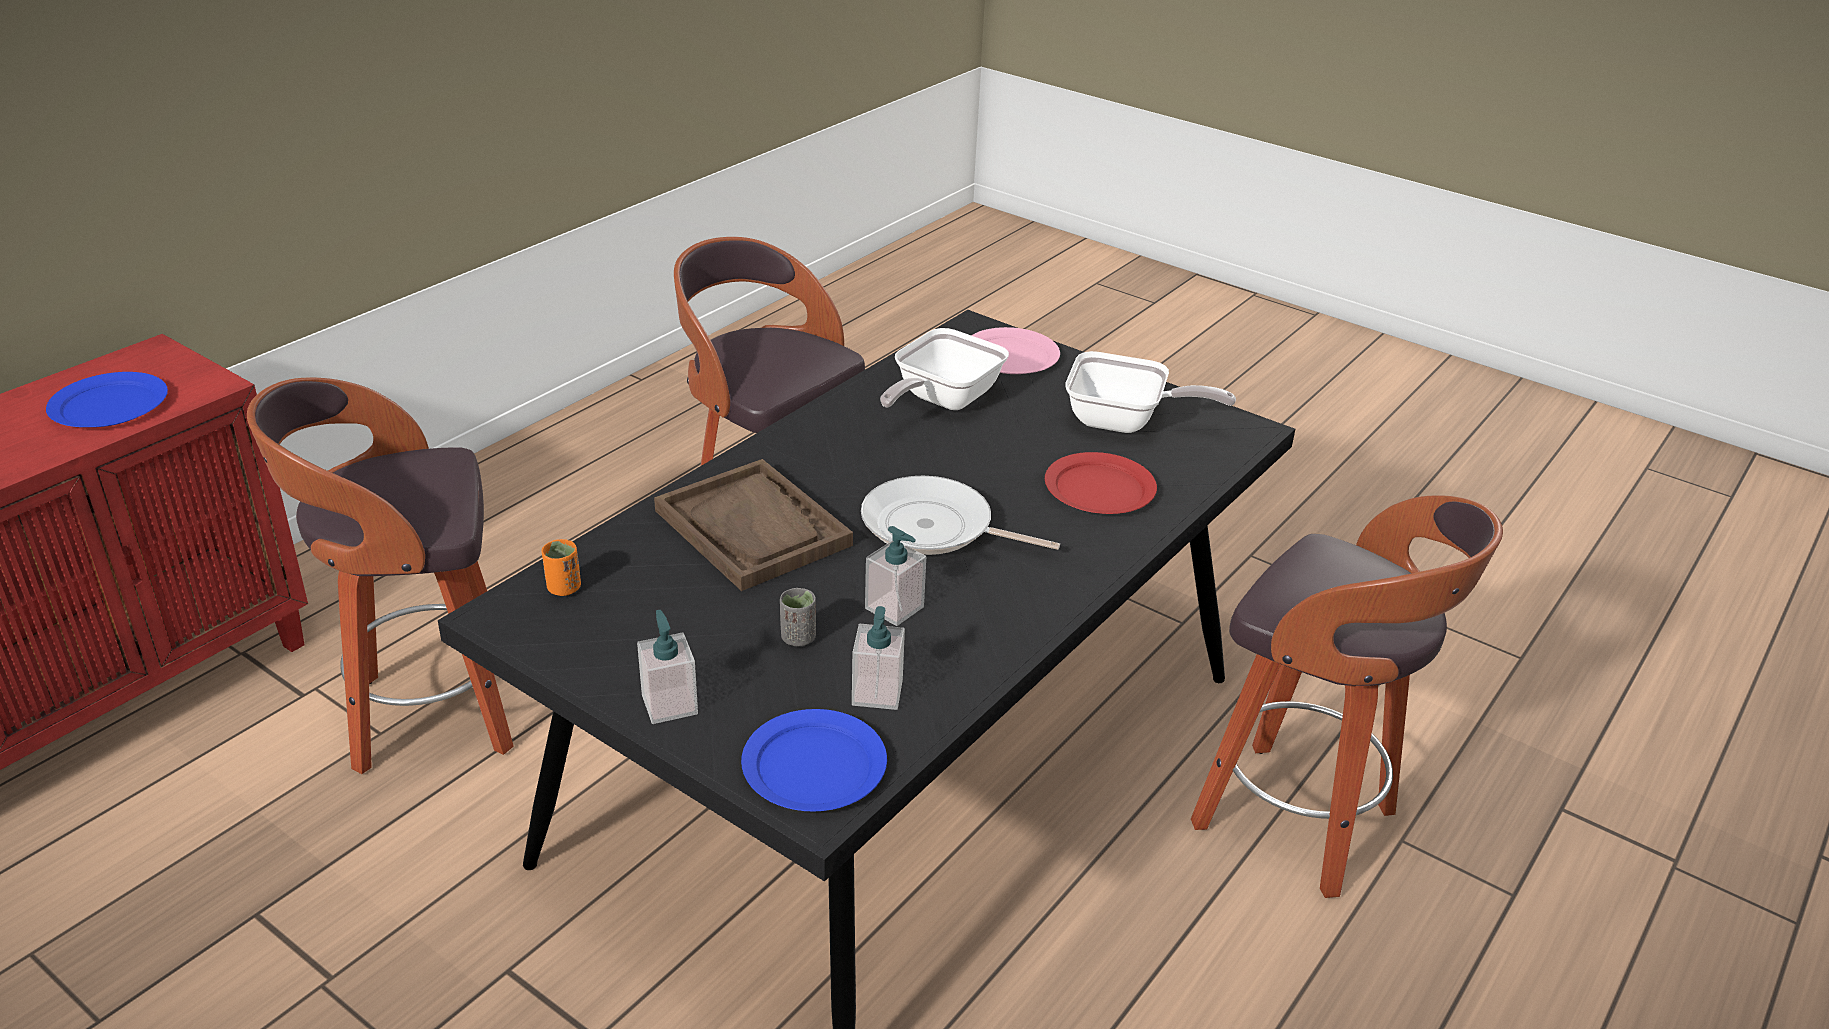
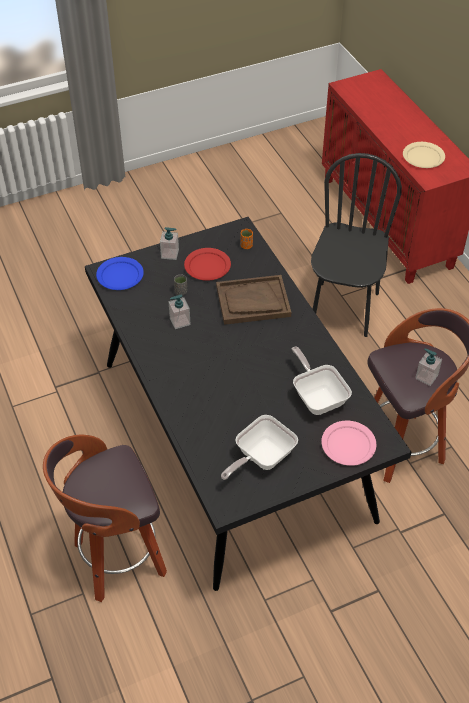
camera: 120 degrees right, 15 degrees up
(109, 406) = (423, 157): blue plate -> beige plate
(428, 717) = (344, 309): stool -> black chair
(877, 693) = (140, 300): soap dispenser -> soap dispenser (426, 377)
(934, 528) = (220, 352): frying pan -> none
(1100, 488) = (213, 419): red plate -> red plate (207, 266)

